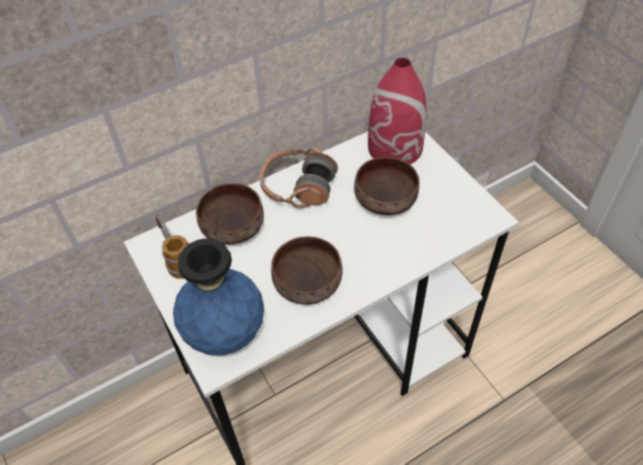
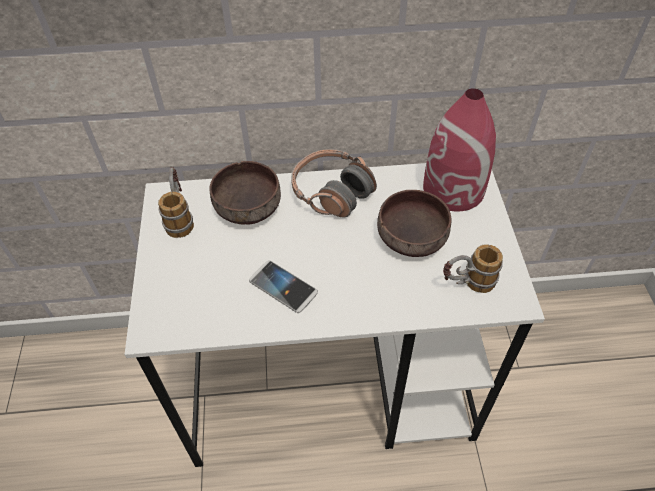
camera: 25 degrees right, 0 degrees up
(226, 333) = (178, 305): blue vase -> none
(306, 280) = (283, 287): brown bowl -> phone
(449, 219) = (467, 284): none -> mug

